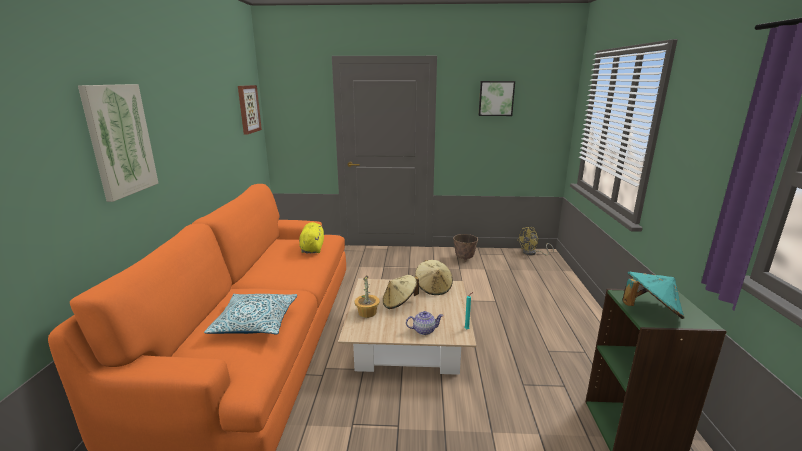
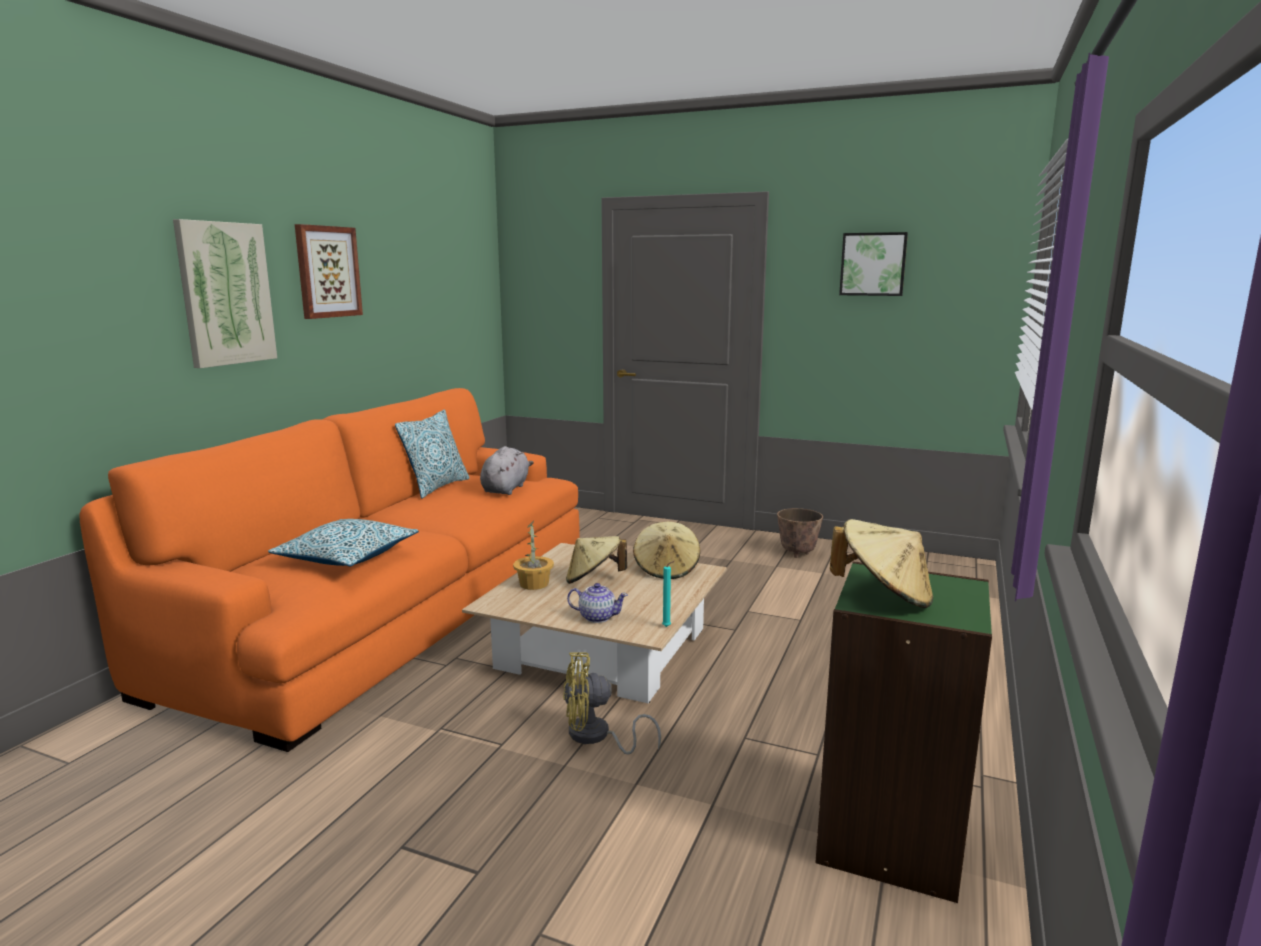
camera: 20 degrees right, 5 degrees down
(248, 109) = (468, 278): picture -> picture (327, 272)
(266, 253) = (436, 487): none -> pillow
(312, 248) = (506, 489): yellow plush toy -> grey plush toy
(532, 253) = (939, 561): yellow fan -> yellow fan (596, 737)
(650, 312) = (883, 596): turquoise hat -> beige hat

